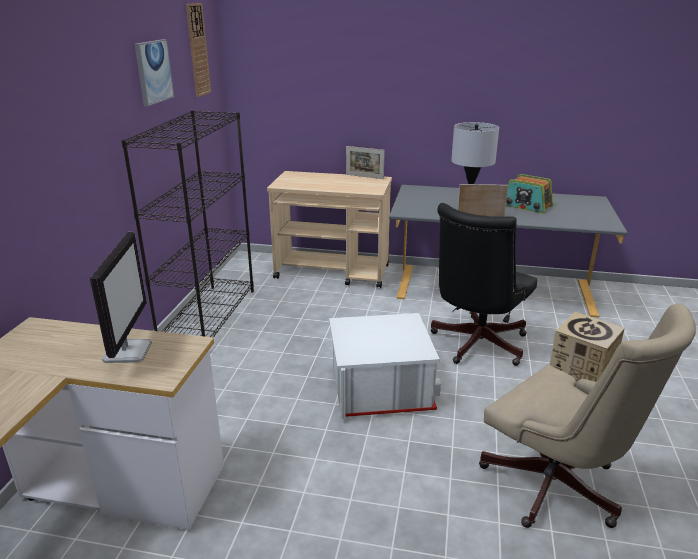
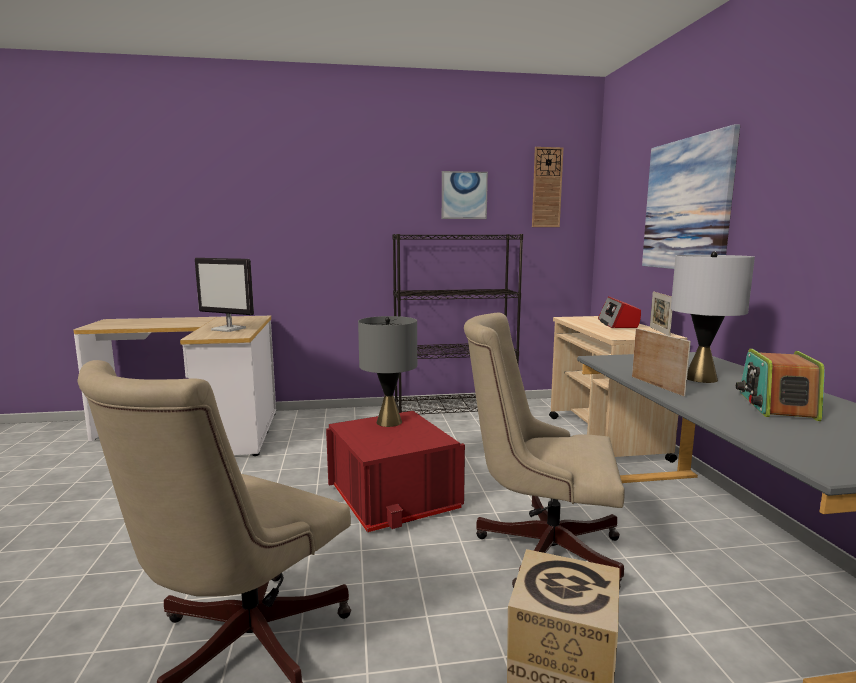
camera: 70 degrees right, 15 degrees down
(127, 351) = (229, 329): monitor -> monitor turned 45 degrees clockwise
(323, 178) = (618, 323): none -> radio
(354, 334) = (389, 422): none -> grey table lamp
(370, 75) = (687, 205): none -> picture
(380, 389) = (394, 498): white storage box -> red storage box
(475, 345) = (540, 548): black office chair -> beige office chair

